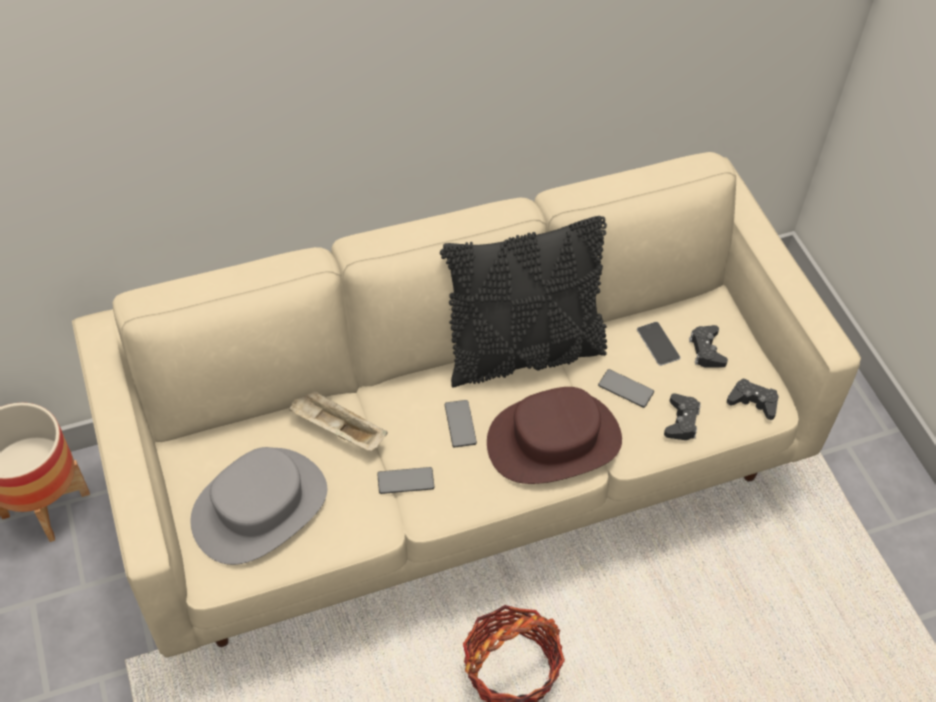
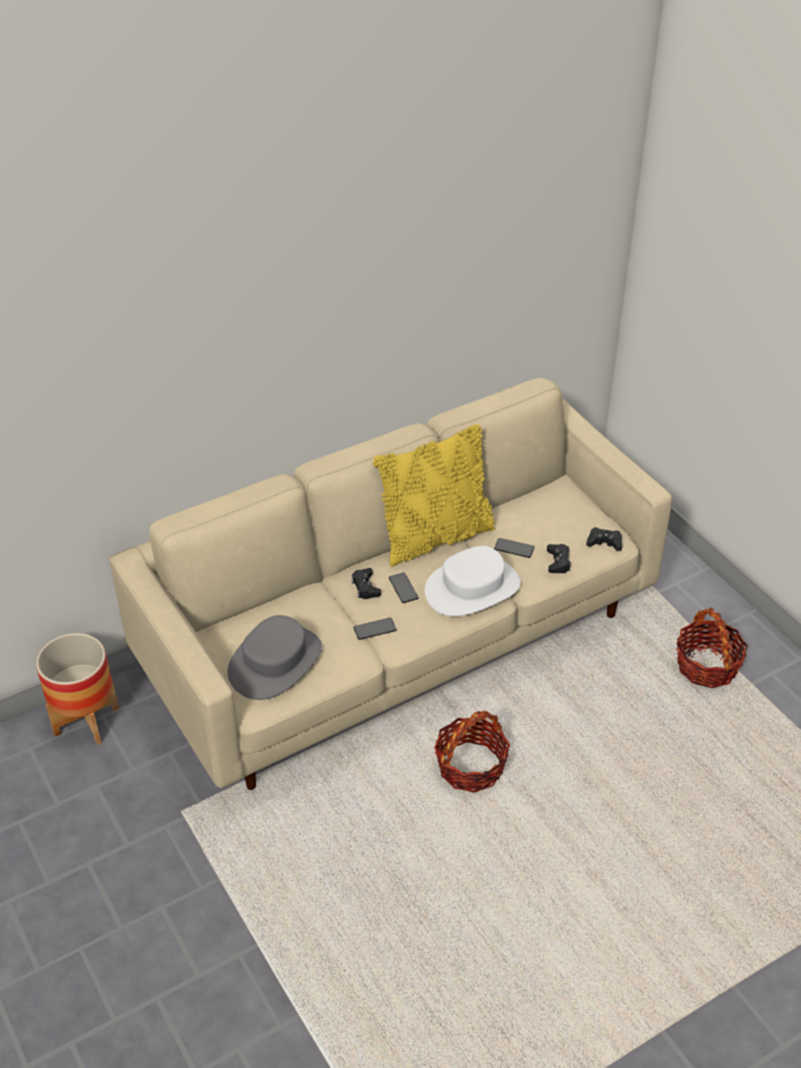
camera: 10 degrees left, 10 degrees down
(336, 429) = (315, 606): beige tray -> none
(523, 352) = (435, 537): black pillow -> yellow pillow
(554, 441) = (472, 588): brown hat -> white hat
(658, 343) = (529, 517): phone -> none
(706, 350) = (564, 516): black game controller -> black game controller (365, 587)
(862, 578) = (706, 666): none -> basket

